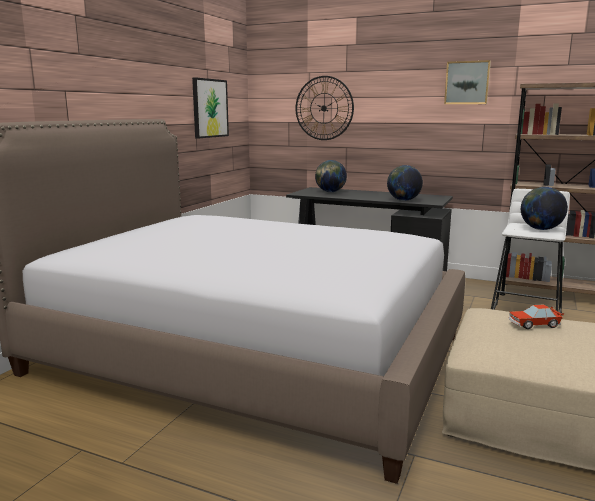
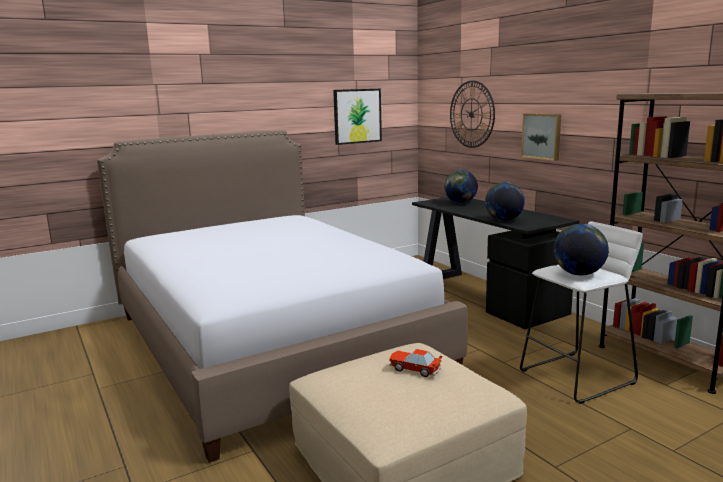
camera: 35 degrees right, 0 degrees up
(467, 83) = (596, 88): picture -> picture (542, 136)

